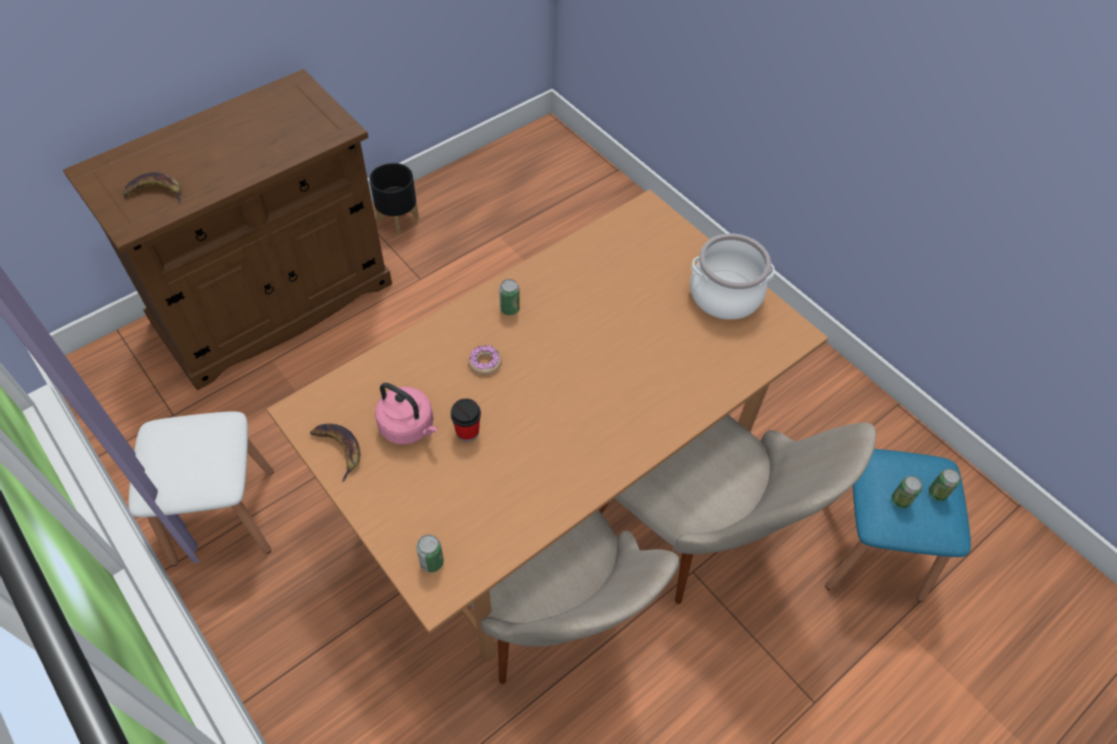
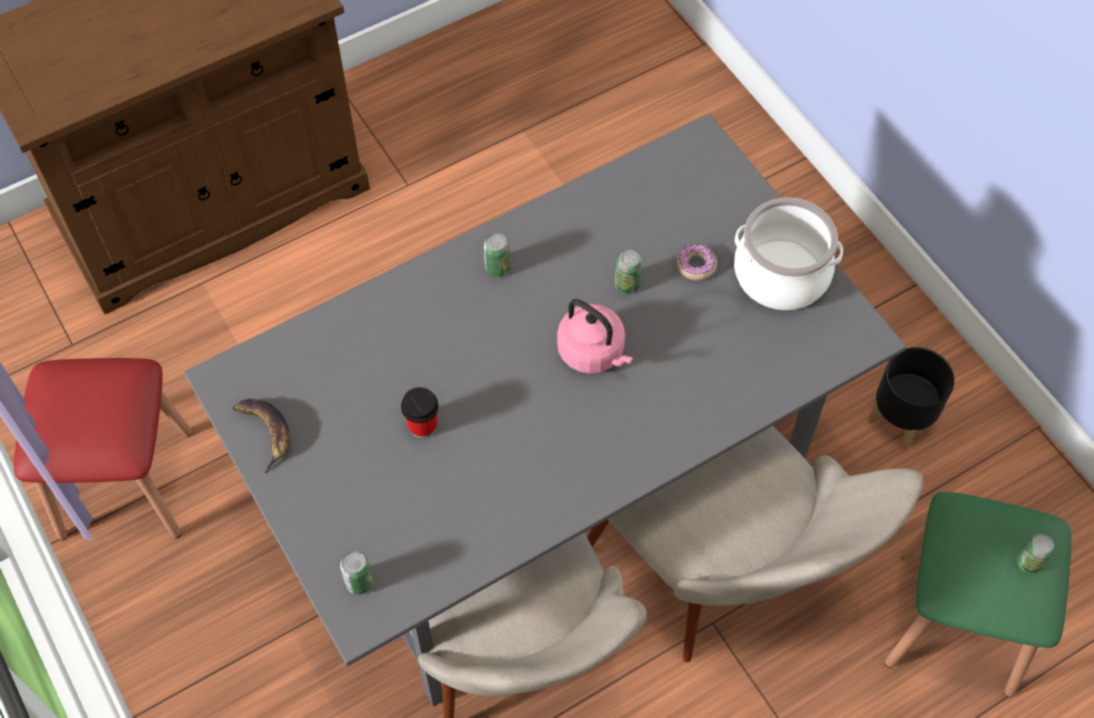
camera: 10 degrees right, 5 degrees up
(156, 192) = (70, 72): banana -> none
(223, 515) = (126, 483): white stool -> red stool
(398, 220) = (388, 96): black planter -> black planter (901, 420)
(409, 427) = (352, 413): pink kettle -> pink kettle (593, 353)
(485, 362) = (456, 338): donut -> donut (696, 266)
(552, 488) = (545, 493): brown dining table -> grey dining table
(871, 550) = (956, 622): blue stool -> green stool
(900, 500) = (977, 566): can -> can (627, 285)

